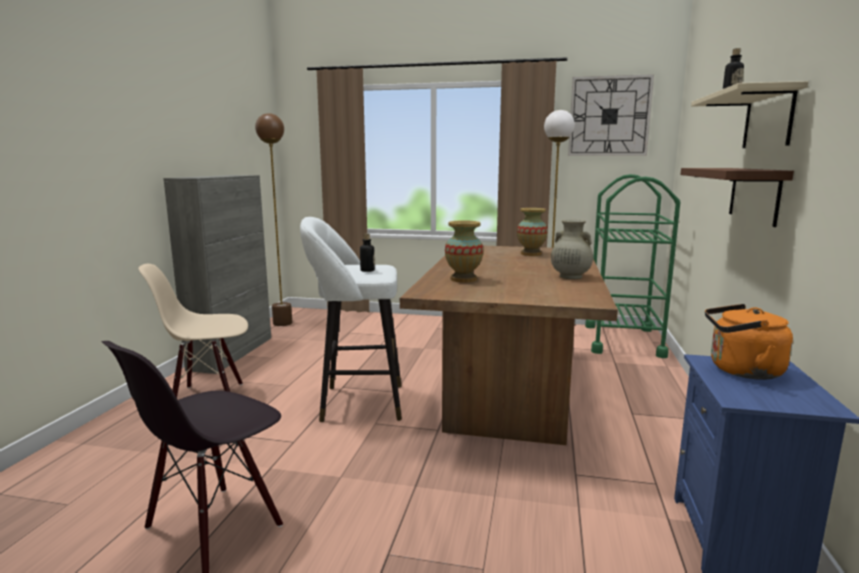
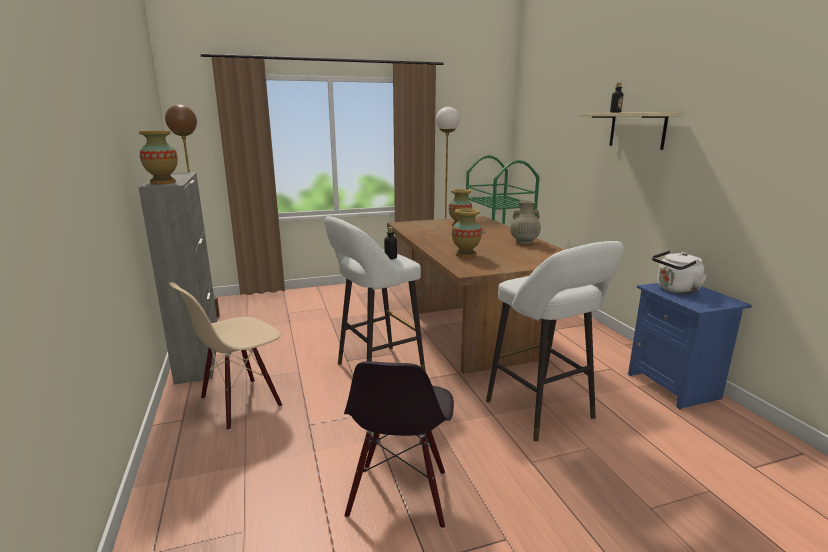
camera: 30 degrees left, 5 degrees up
(193, 177) = (163, 182): none -> vase
(481, 504) = (543, 412): none -> white stool
(609, 116) = (470, 110): wall clock -> none
(741, 371) = (675, 290): orange kettle -> white kettle
(754, 194) = (626, 177): brown shelf -> none

